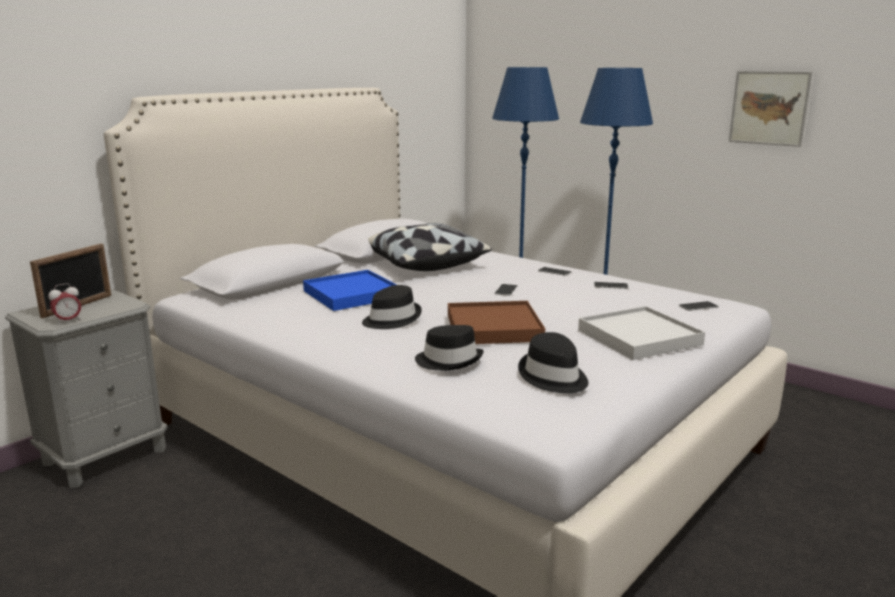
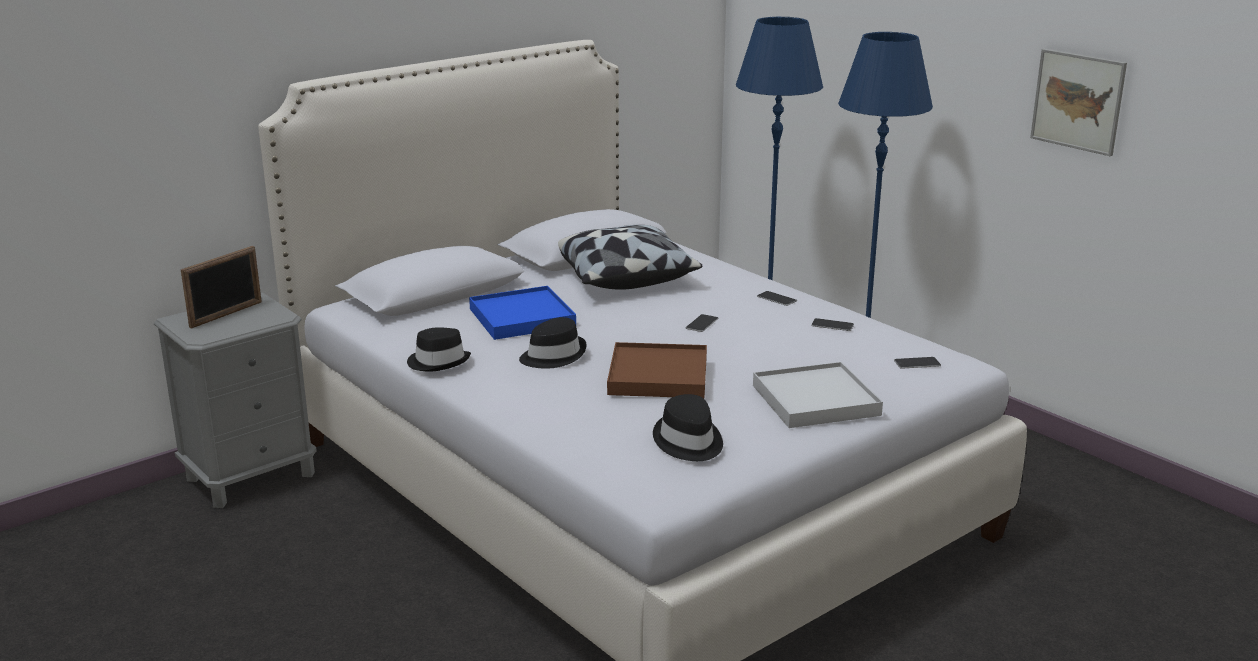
camera: 10 degrees right, 5 degrees up
(68, 321) = (216, 334): alarm clock -> none
(449, 360) = (592, 413): black hat -> black hat (438, 362)

